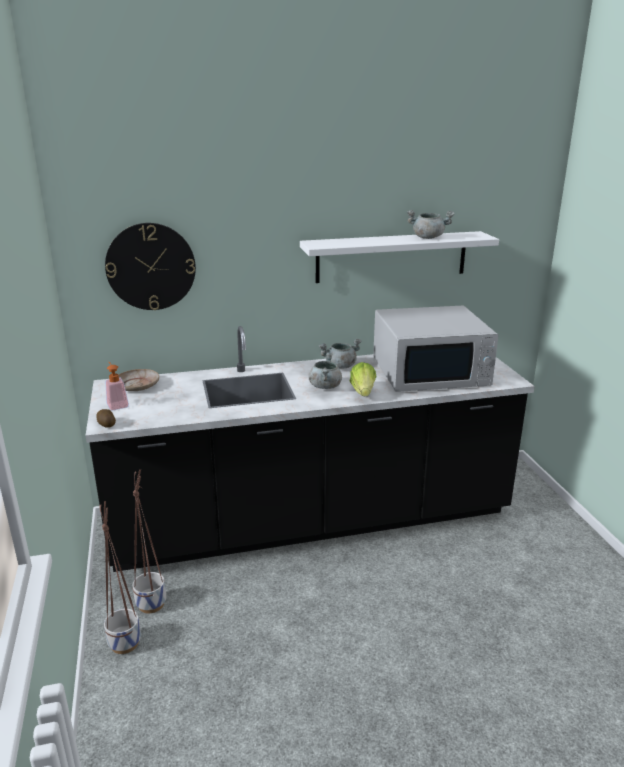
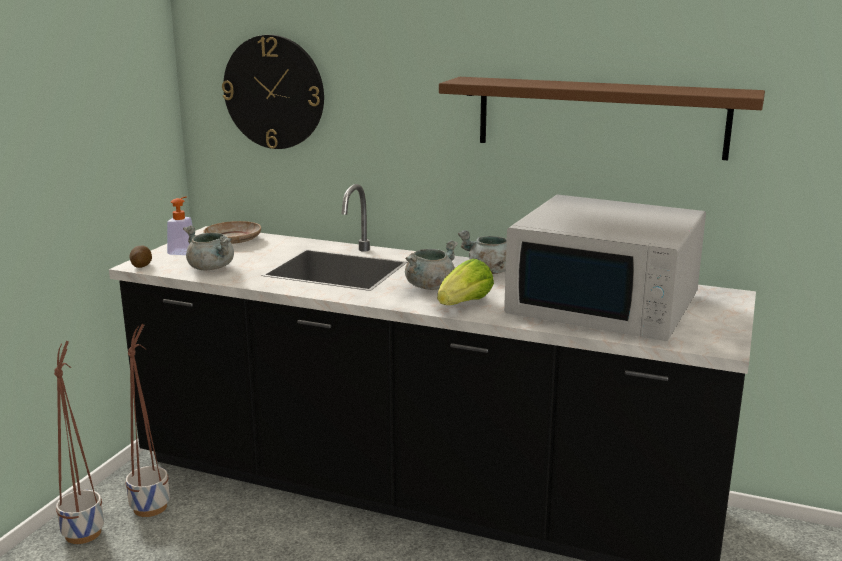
camera: 35 degrees right, 5 degrees down
(391, 257) = (600, 117): white shelf -> brown shelf
(428, 237) = (646, 88): grey cooking pot -> grey cooking pot (211, 268)

